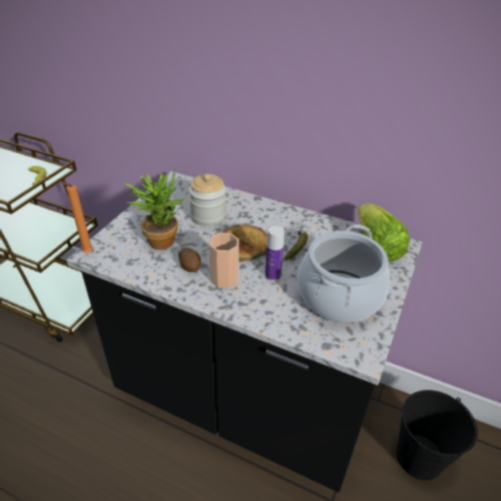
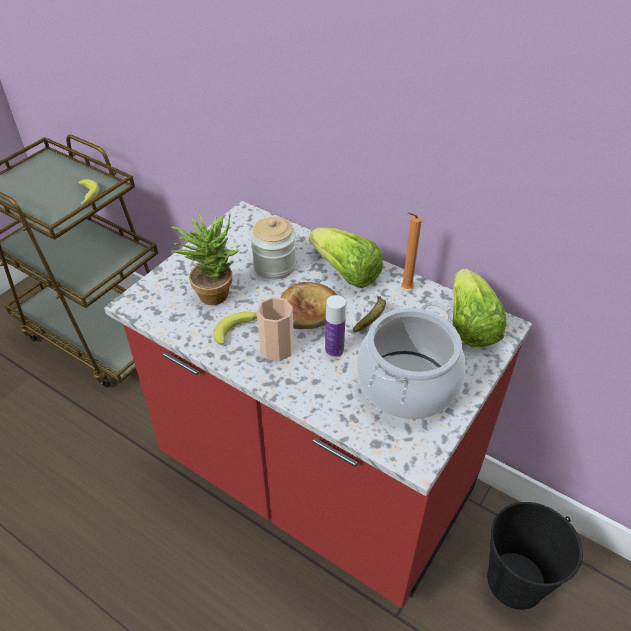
camera: 10 degrees right, 5 degrees up
(86, 253) = (127, 301): orange candle -> orange candle (405, 289)
(190, 266) = (241, 329): potato -> banana
(246, 397) = (315, 480): black counter -> red counter
(267, 217) = (345, 273): none -> lettuce

